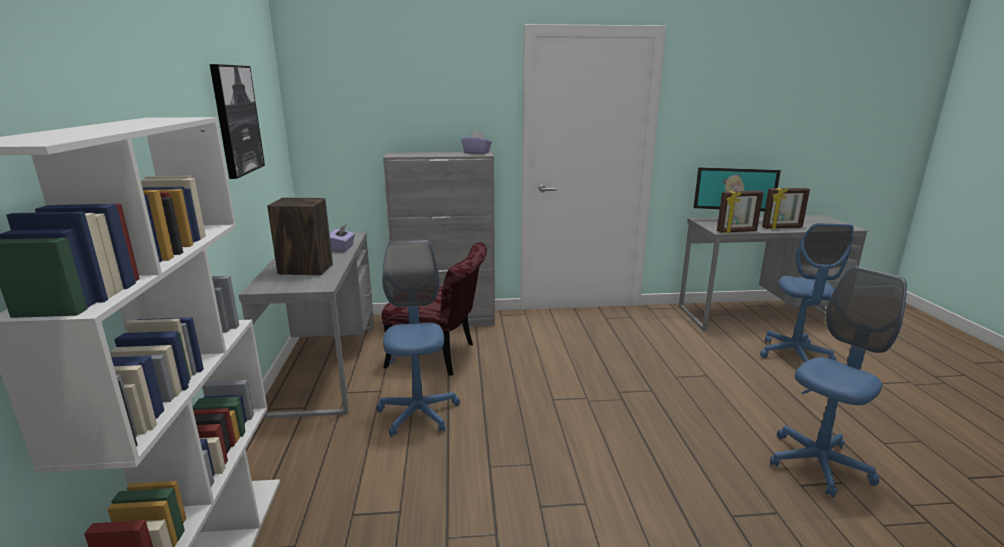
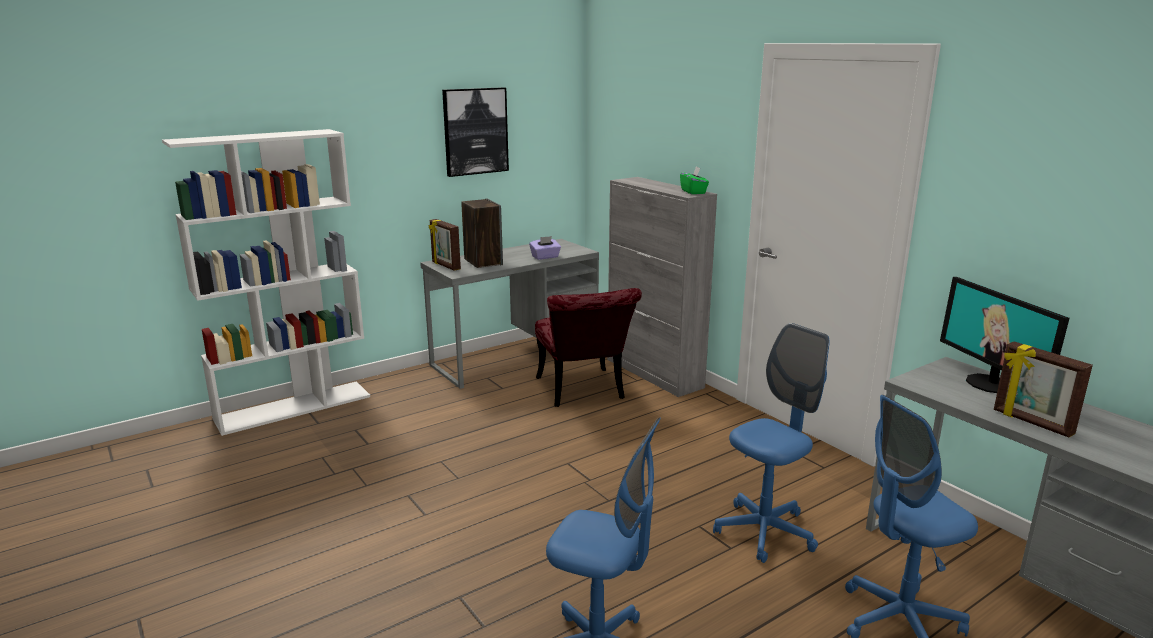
camera: 60 degrees right, 0 degrees up
(418, 413) = (485, 412): blue office chair -> blue office chair (764, 532)
(477, 153) = (693, 192): purple tissue box -> green tissue box
(737, 231) = (929, 392): picture frame -> picture frame (445, 266)

